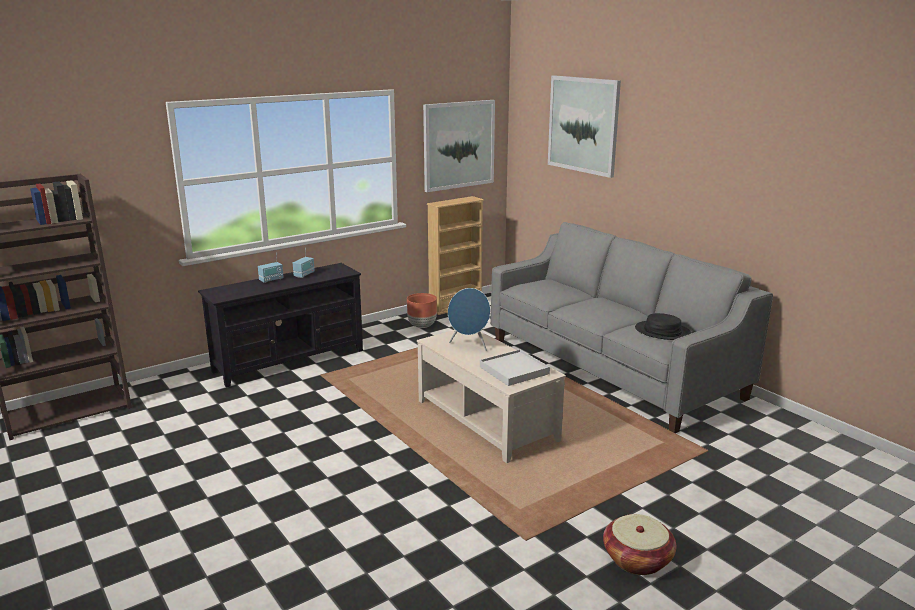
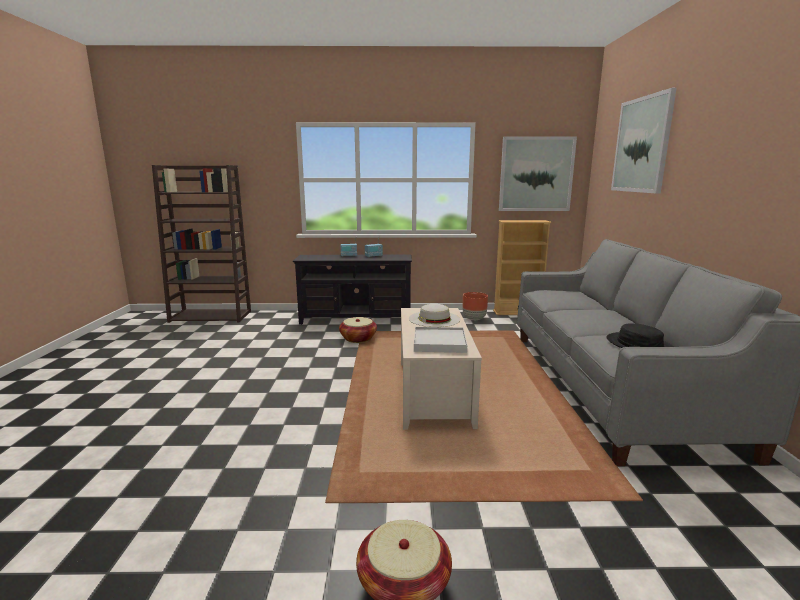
camera: 35 degrees right, 5 degrees down
(330, 385) = (358, 338): none -> basket
(470, 345) = (434, 319): blue speaker -> white hat

